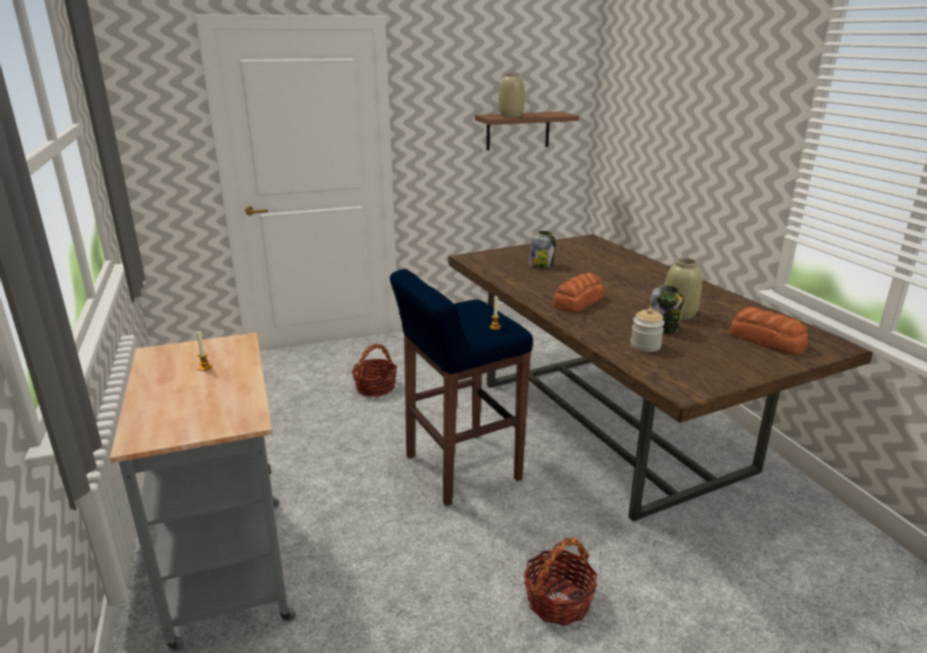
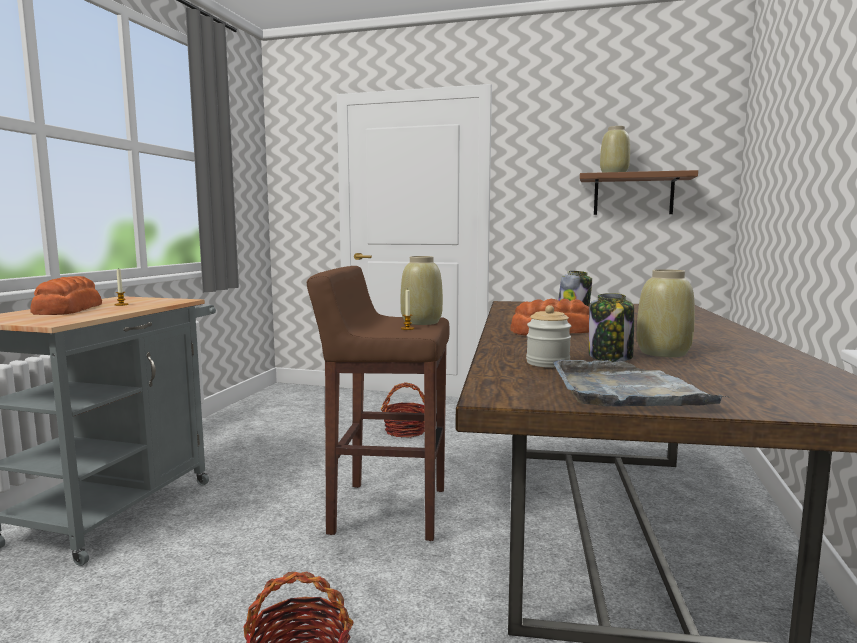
camera: 35 degrees right, 15 degrees down
(460, 468) = (387, 510): blue stool -> brown stool
(484, 313) = (422, 322): none -> beige vase
(725, 364) = (626, 390): none -> grey tray
(767, 341) = (757, 387): bread -> bread (67, 310)

